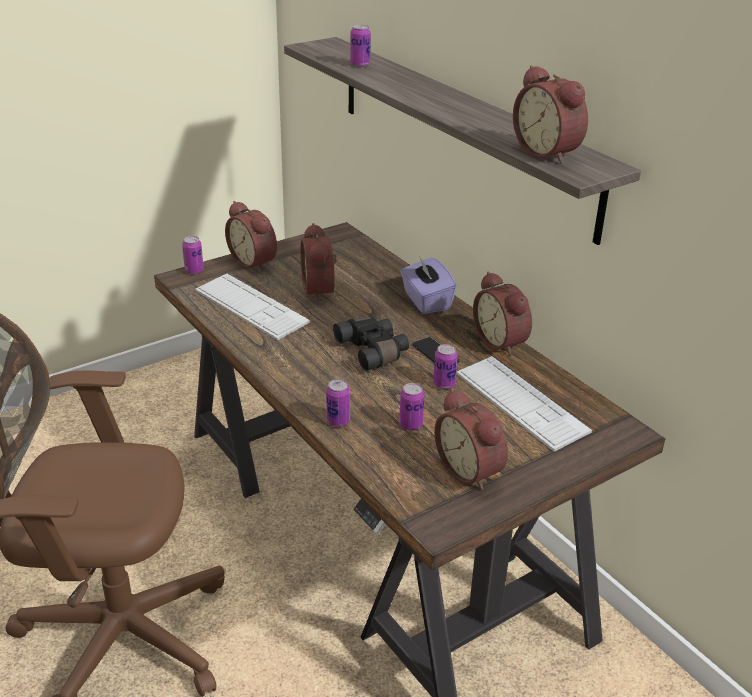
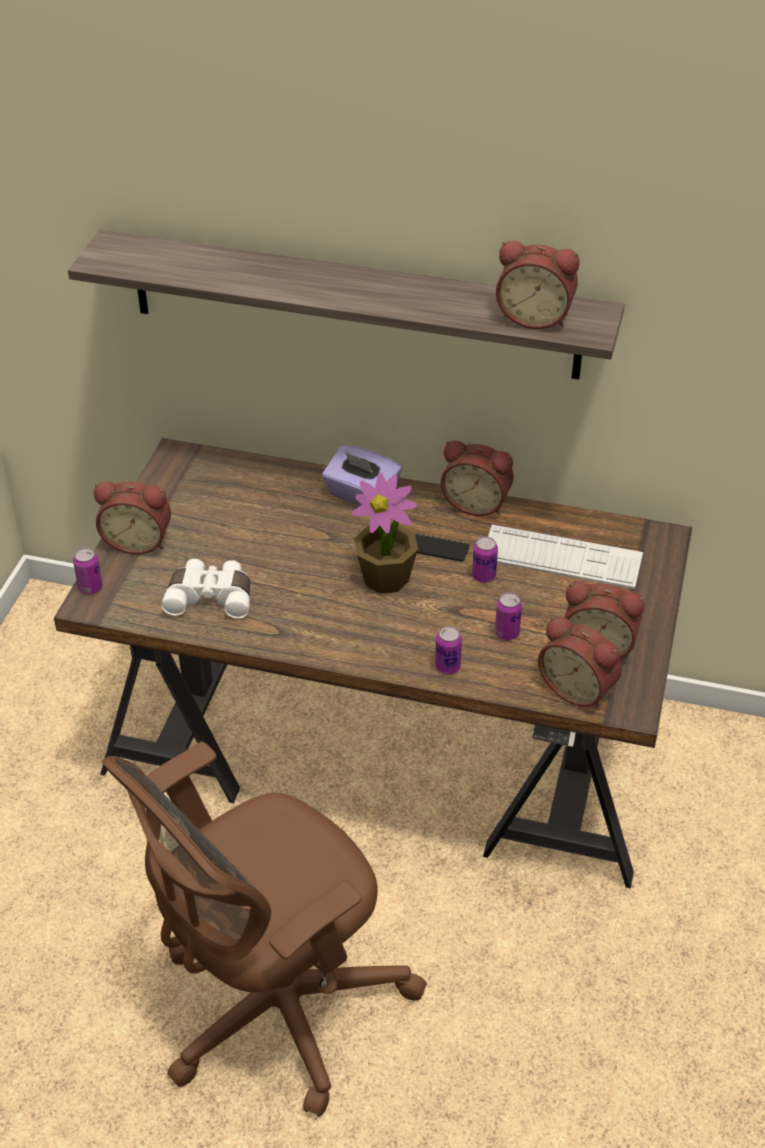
camera: 40 degrees left, 10 degrees up
(251, 307) = (211, 597): keyboard -> white binoculars
(321, 290) = (250, 537): alarm clock -> alarm clock (578, 688)
(360, 65) = (199, 267): can -> none
(374, 351) = (386, 577): black binoculars -> potted plant

